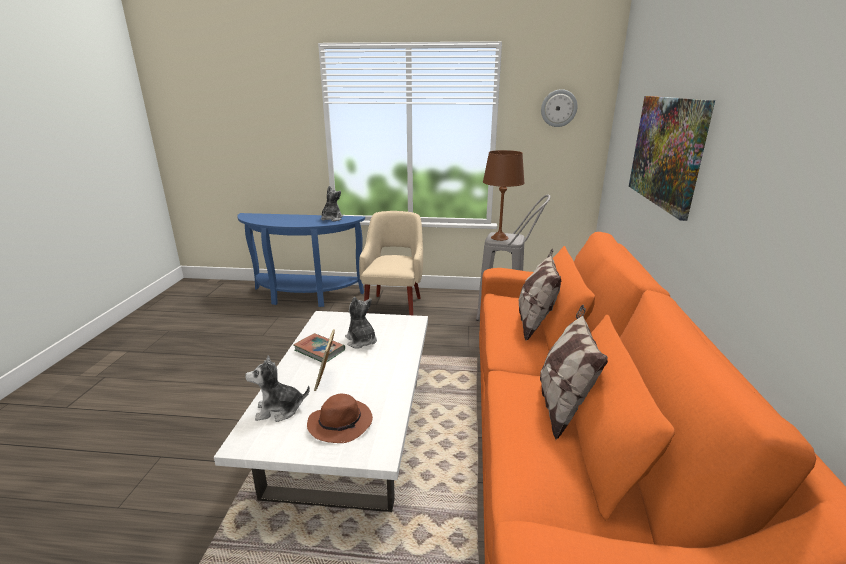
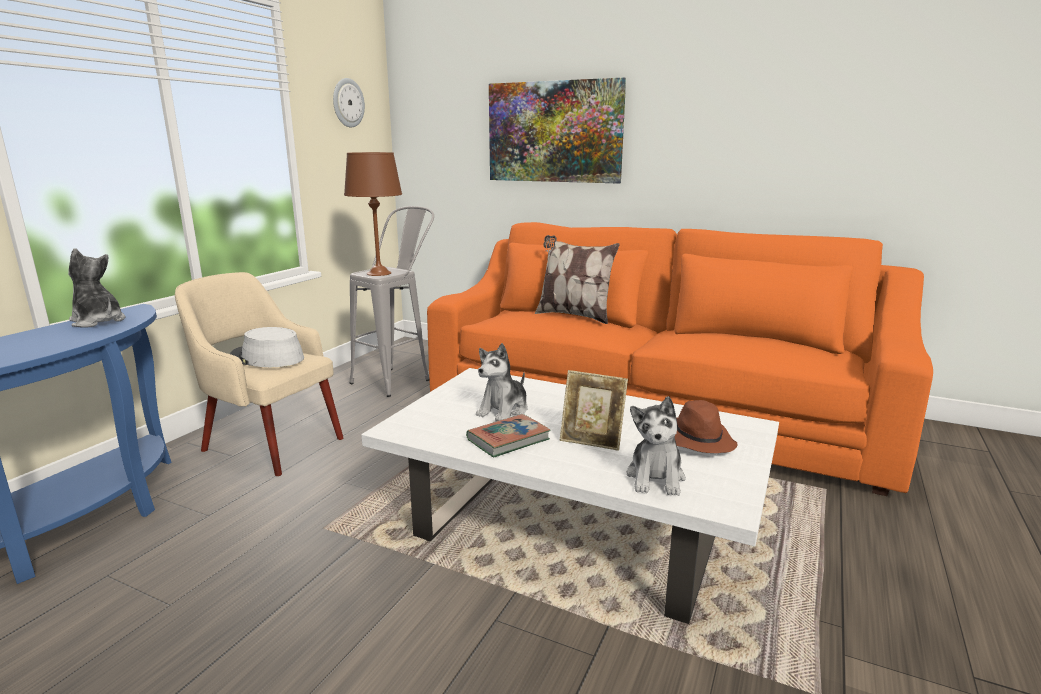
camera: 70 degrees left, 5 degrees down
(361, 341) = (504, 410): plush toy -> plush toy turned 45 degrees counterclockwise
(391, 262) = (267, 358): none -> grey hat
(562, 407) = (722, 332): pillow -> none

